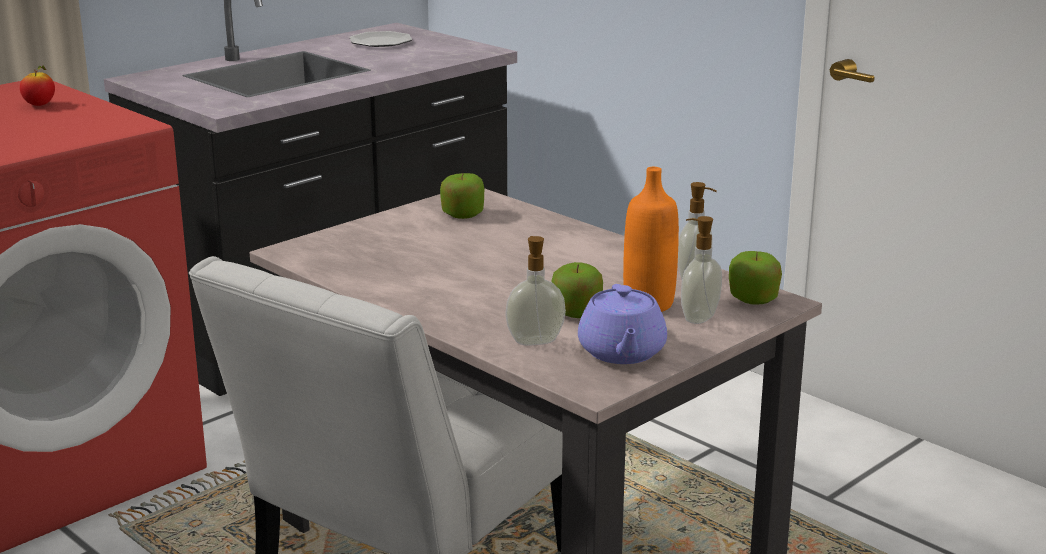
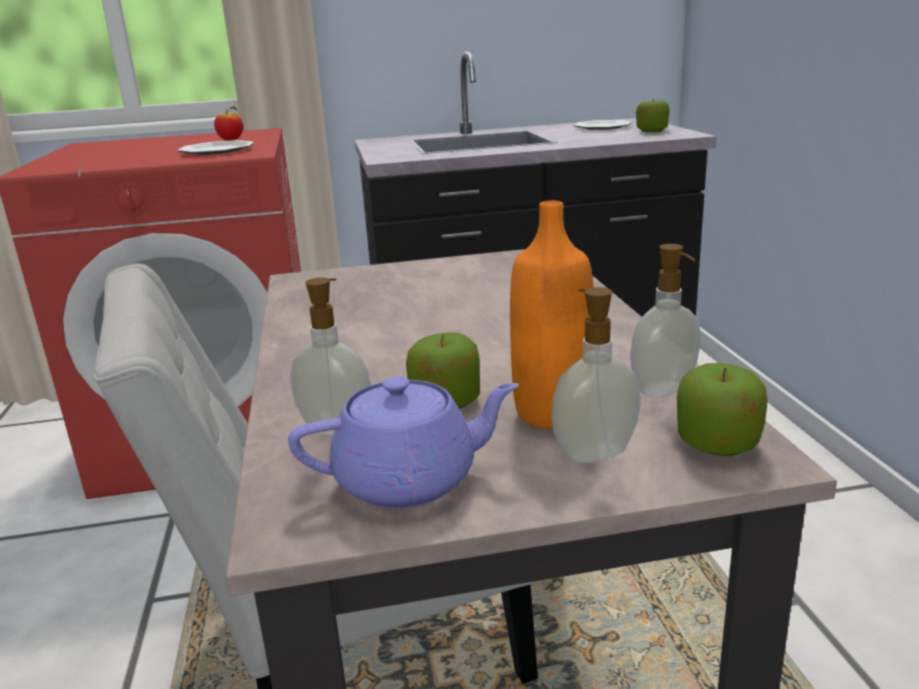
camera: 35 degrees right, 0 degrees up
(74, 124) = (216, 151): none -> plate
(462, 214) = (502, 270): apple -> apple (651, 131)
(622, 353) = (409, 480): purple teapot -> purple teapot turned 135 degrees counterclockwise

